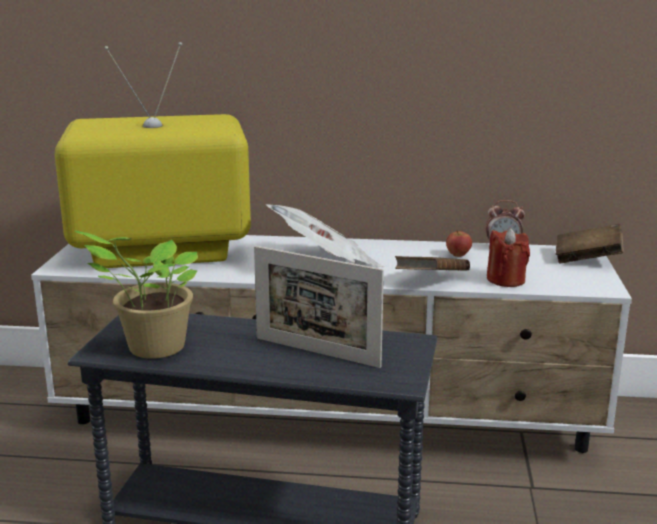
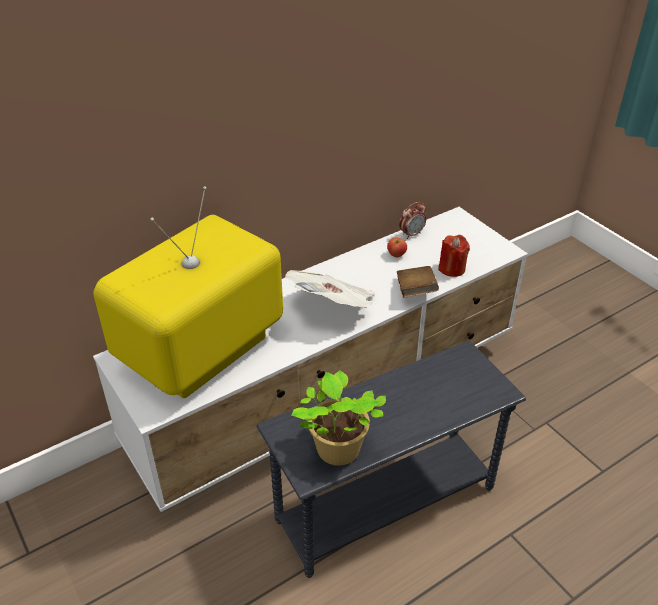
camera: 40 degrees left, 20 degrees up
(316, 352) = (432, 394): picture frame -> none
(587, 260) = (468, 224): brown book -> none

